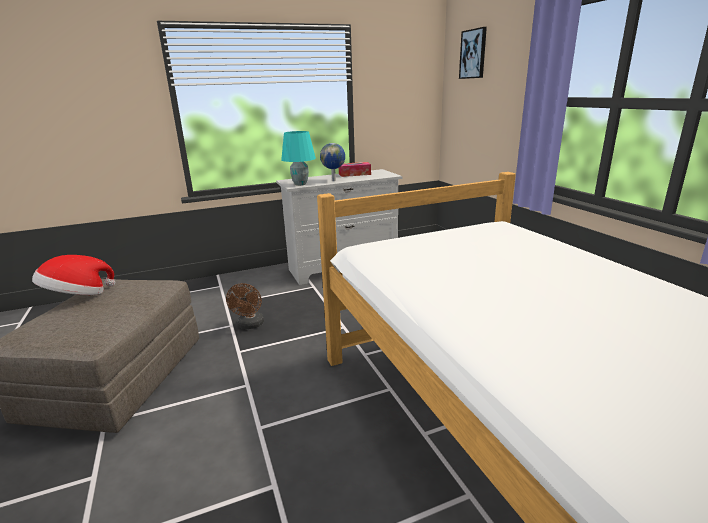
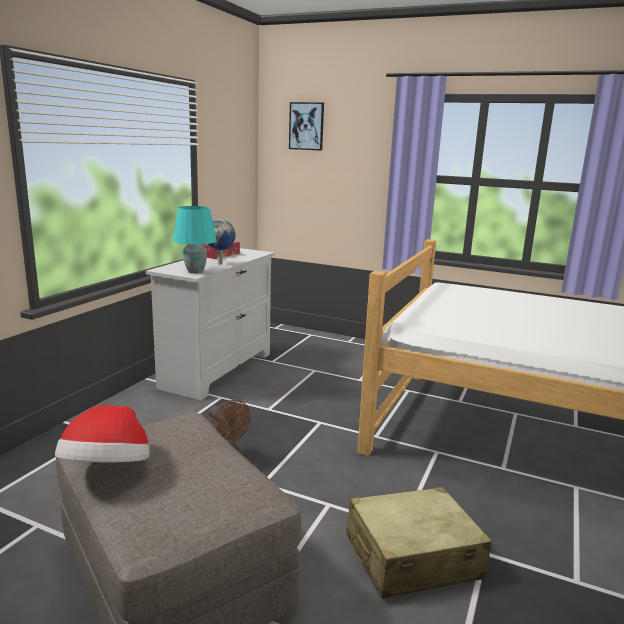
camera: 45 degrees left, 5 degrees down
(225, 451) = (411, 557): none -> beige suitcase

